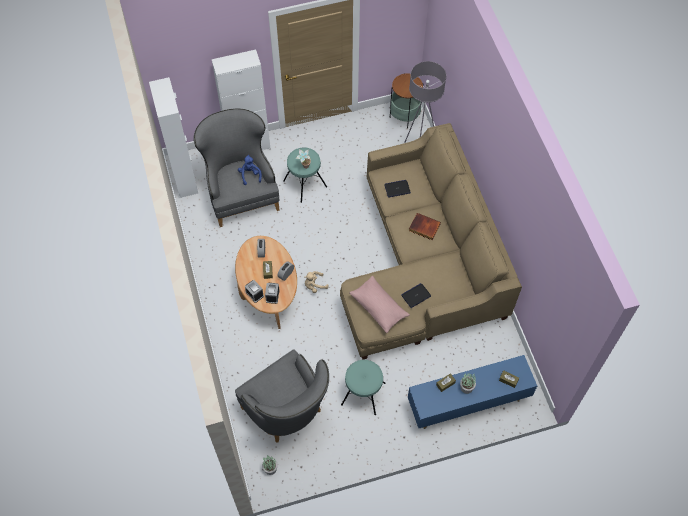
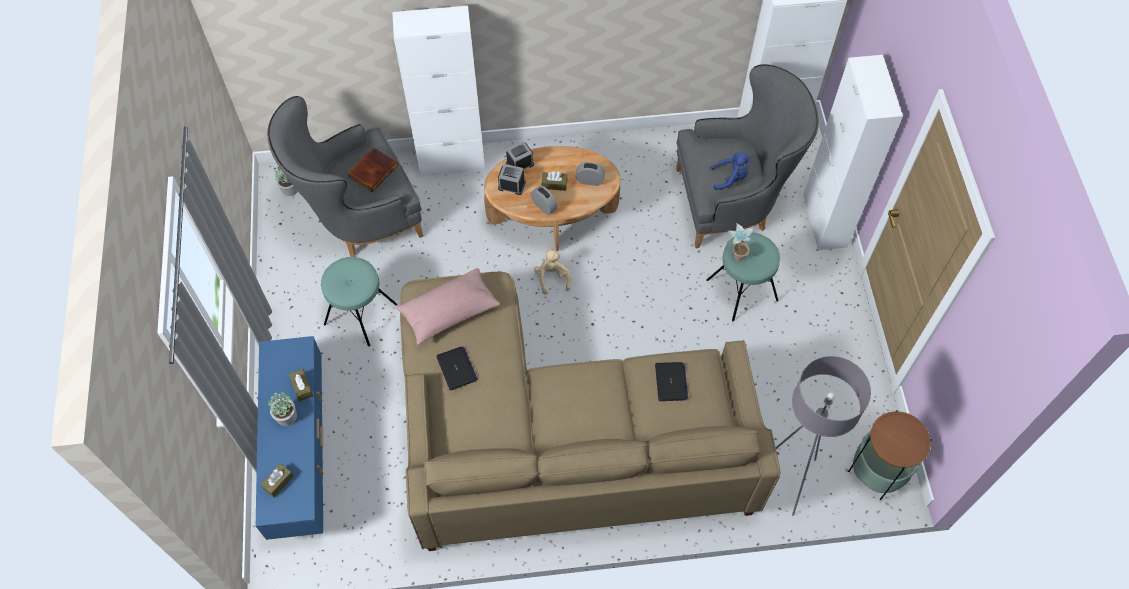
camera: 100 degrees right, 0 degrees up
(232, 363) = (452, 162): none -> white cabinet
(424, 228) = (585, 409): book -> book (372, 170)

